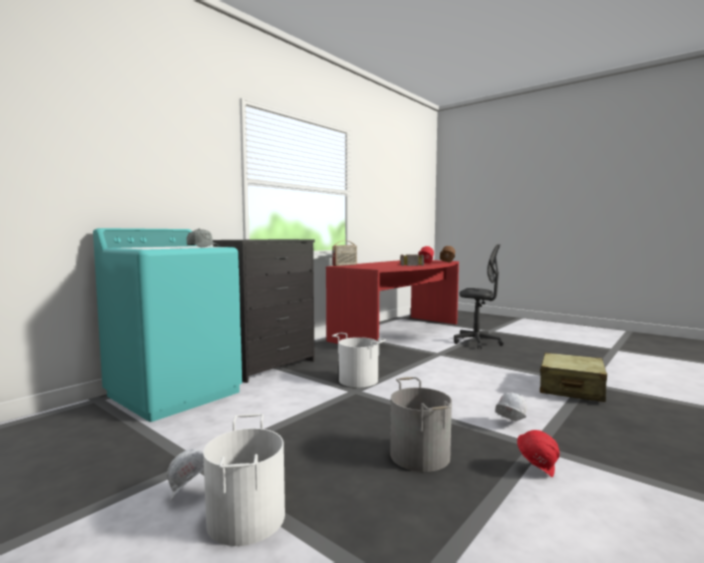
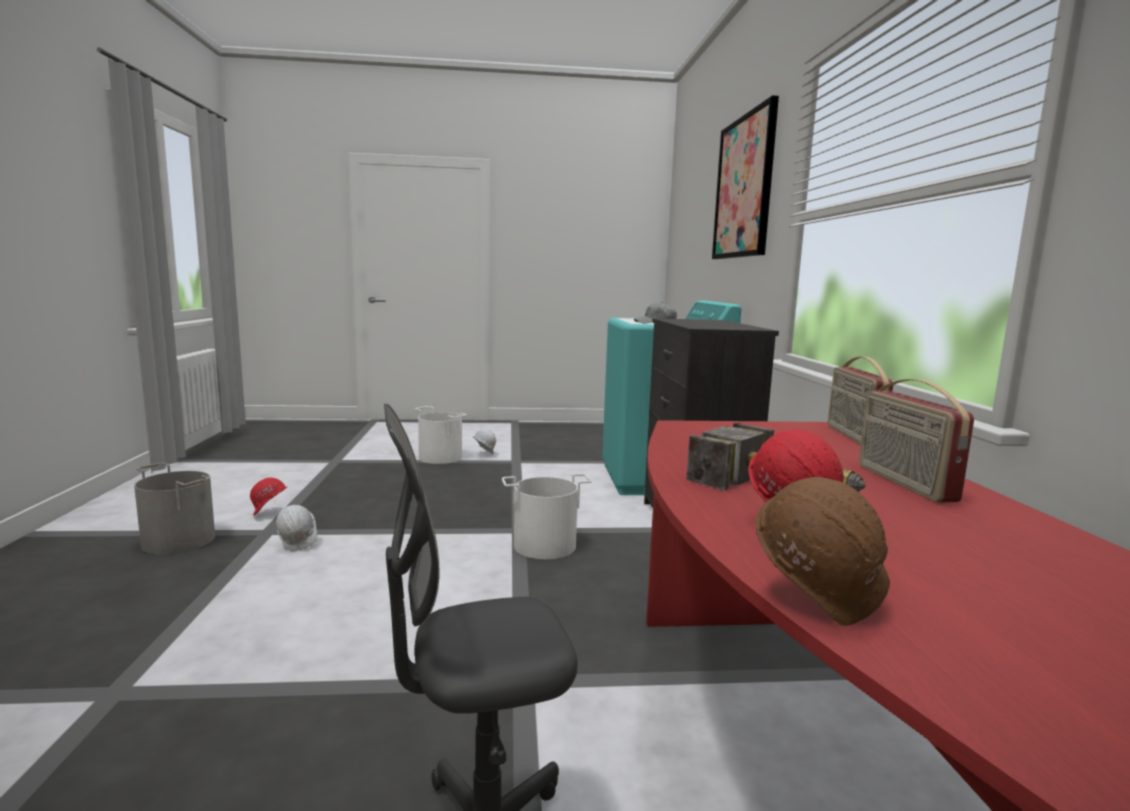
camera: 135 degrees right, 5 degrees up
(155, 137) = (744, 187): none -> picture
(382, 263) = (903, 483): none -> radio
(419, 455) = (376, 498): grey bucket -> grey bucket (180, 540)
(571, 389) = (170, 654): beige suitcase -> none

